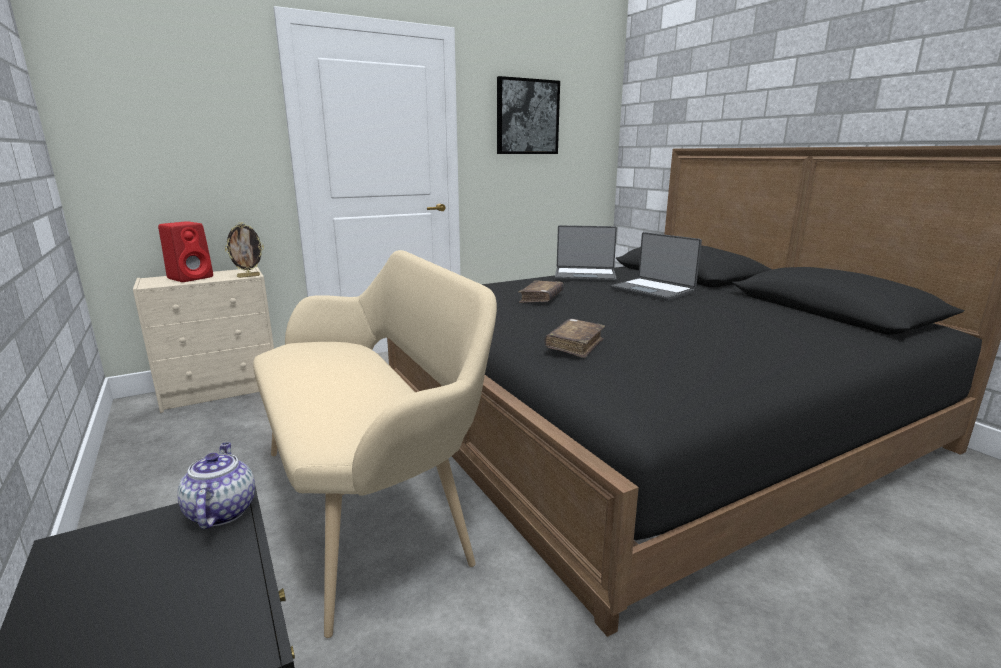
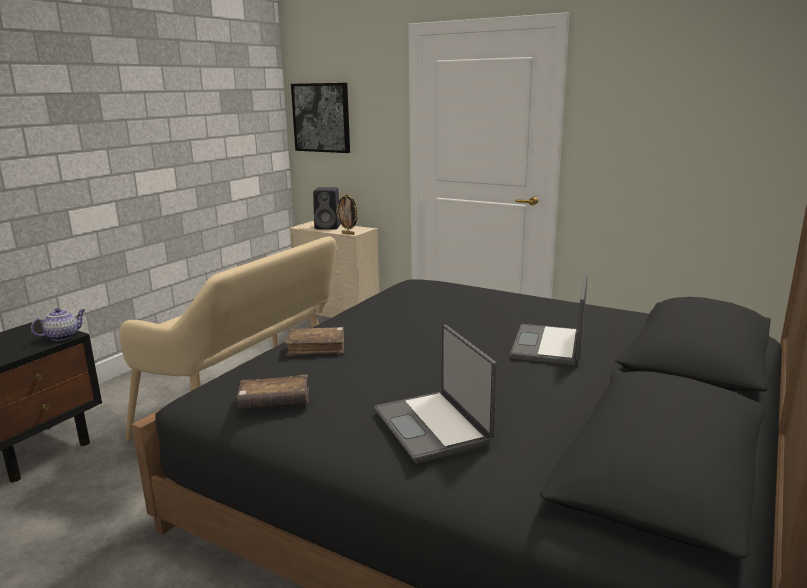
camera: 60 degrees right, 0 degrees up
(191, 277) = (328, 227): red speaker -> black speaker
(527, 117) = (660, 104): picture -> picture (321, 117)
(541, 298) = (440, 312): brown book -> brown book (274, 401)
(585, 276) = (561, 309): laptop -> laptop (433, 427)

